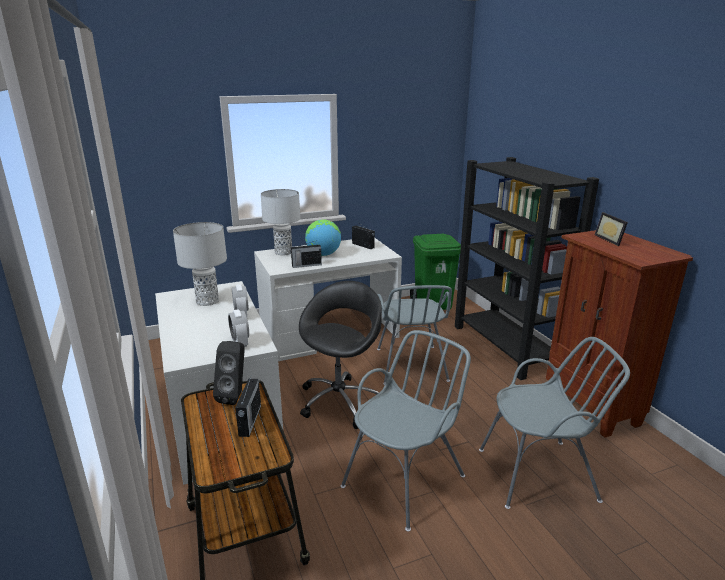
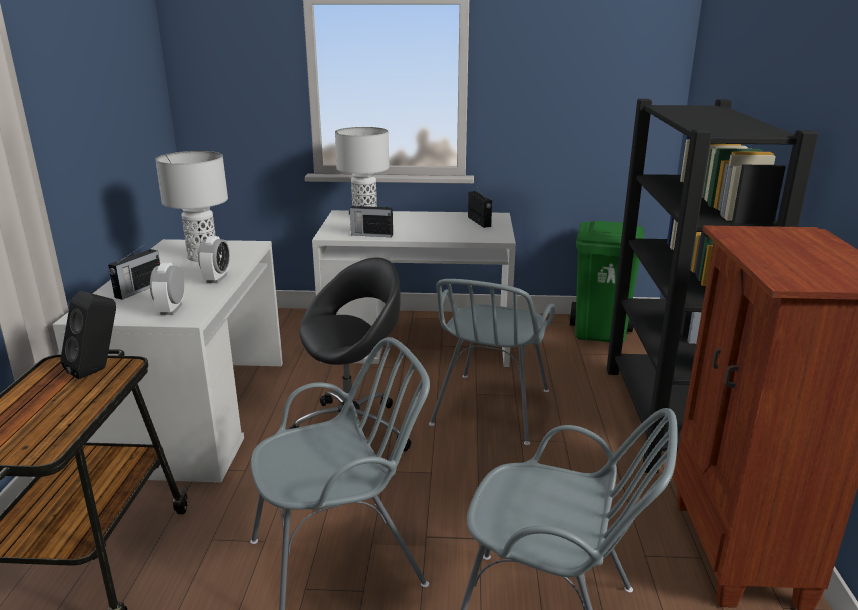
camera: 25 degrees right, 0 degrees up
(249, 421) = (74, 403): radio -> radio (138, 290)
(323, 255) = (410, 225): globe -> none
(611, 240) = (787, 244): picture frame -> none

